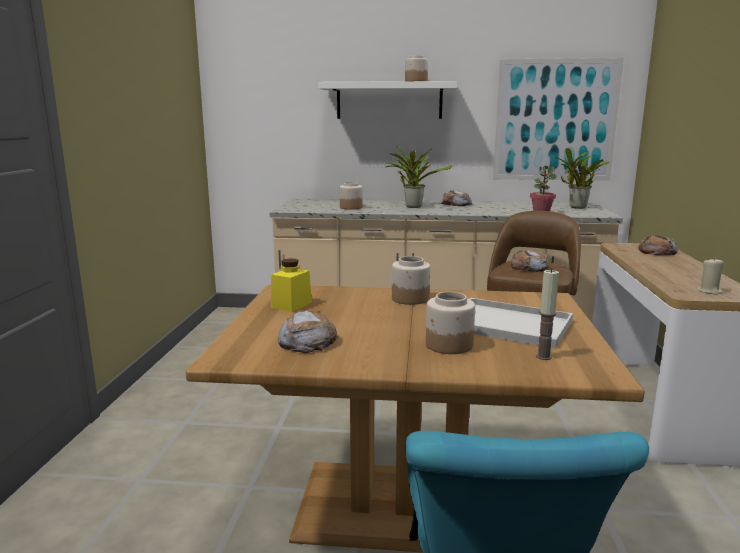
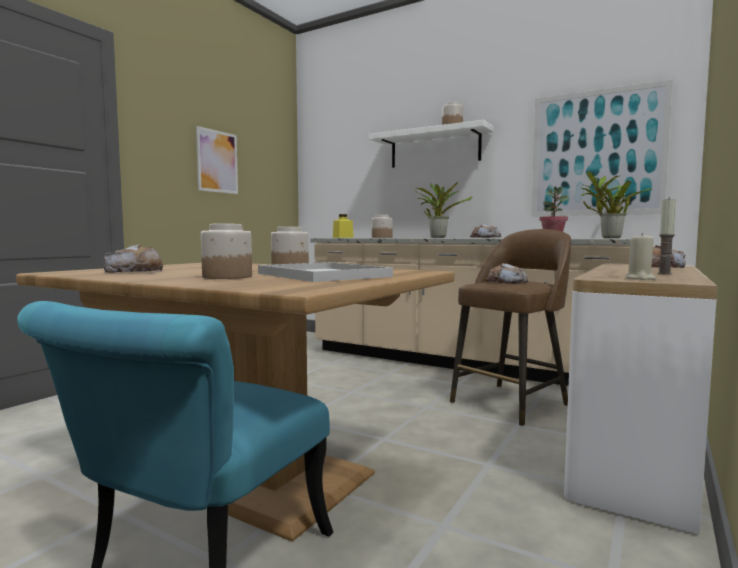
camera: 25 degrees right, 10 degrees down
(141, 119) = (217, 161): none -> picture
(291, 305) = (191, 265): yellow jar -> yellow jar (343, 237)
(543, 357) = (283, 283): candle -> candle (664, 274)

